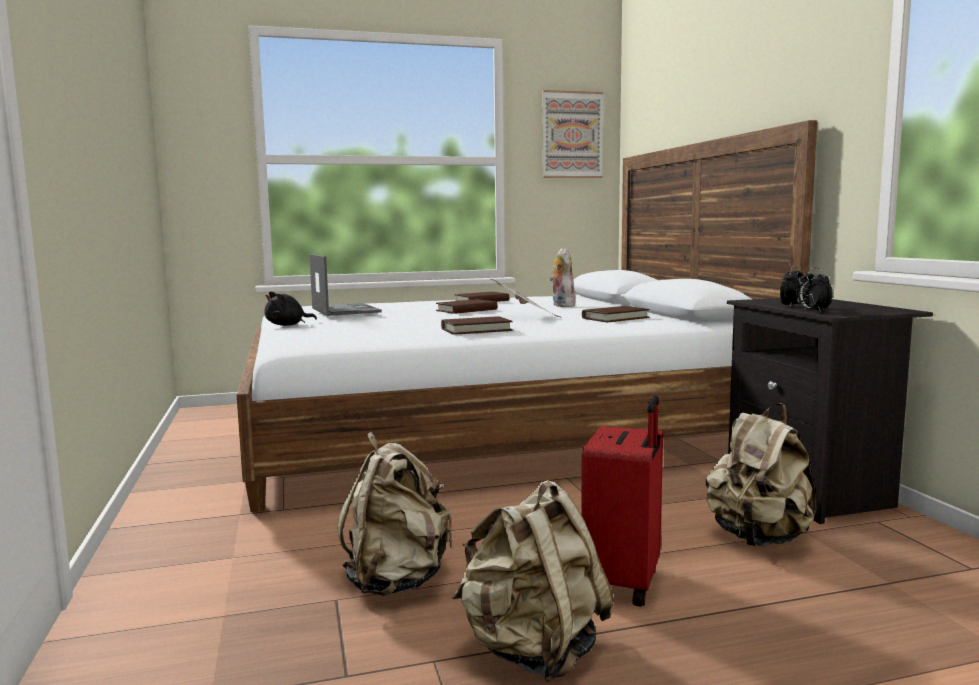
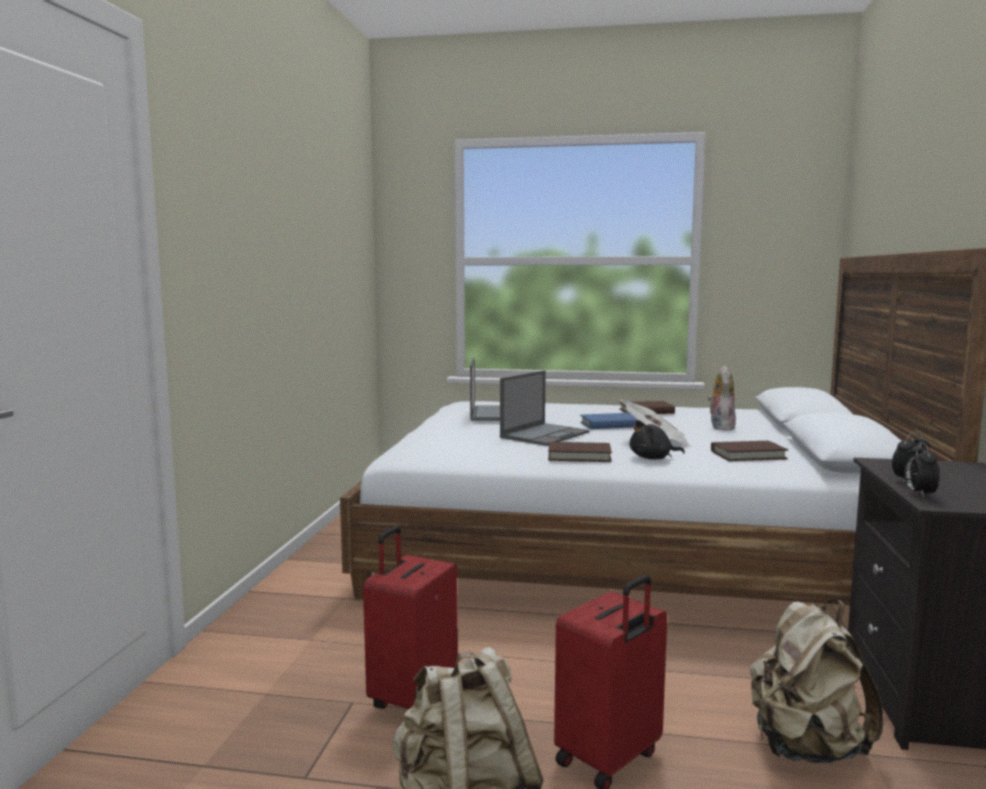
camera: 25 degrees right, 0 degrees up
(287, 325) = (429, 428): black plush toy -> black plush toy (653, 458)
(397, 581) = (412, 697): beige backpack -> red suitcase
(418, 320) = (545, 435): none -> laptop
(466, 310) = (610, 425): brown book -> blue book
(572, 135) = (783, 231): picture -> none

